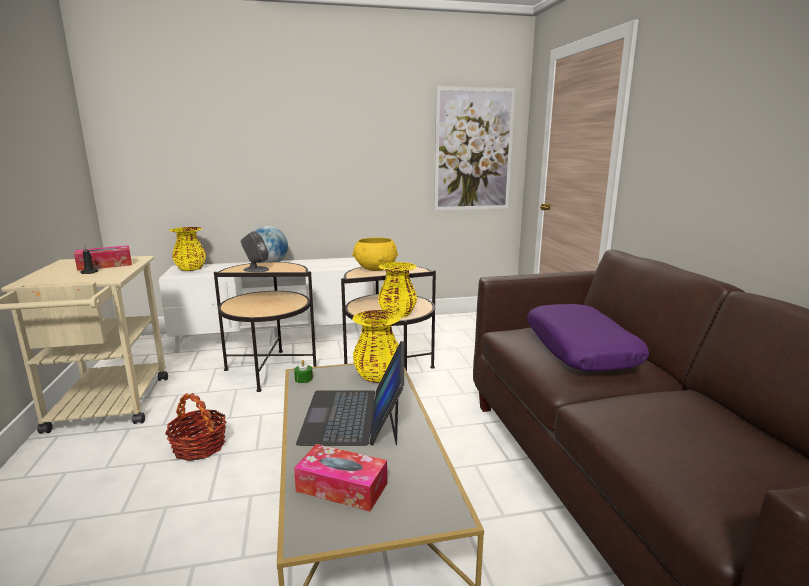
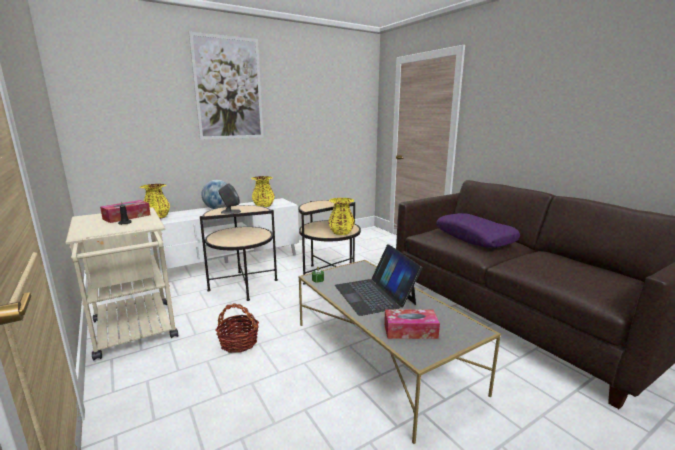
camera: 20 degrees left, 0 degrees up
(375, 269) = (315, 204): yellow bowl -> none
(377, 376) = (362, 271): yellow vase -> yellow vase (263, 206)
(473, 150) = (347, 121): picture -> picture (228, 89)

